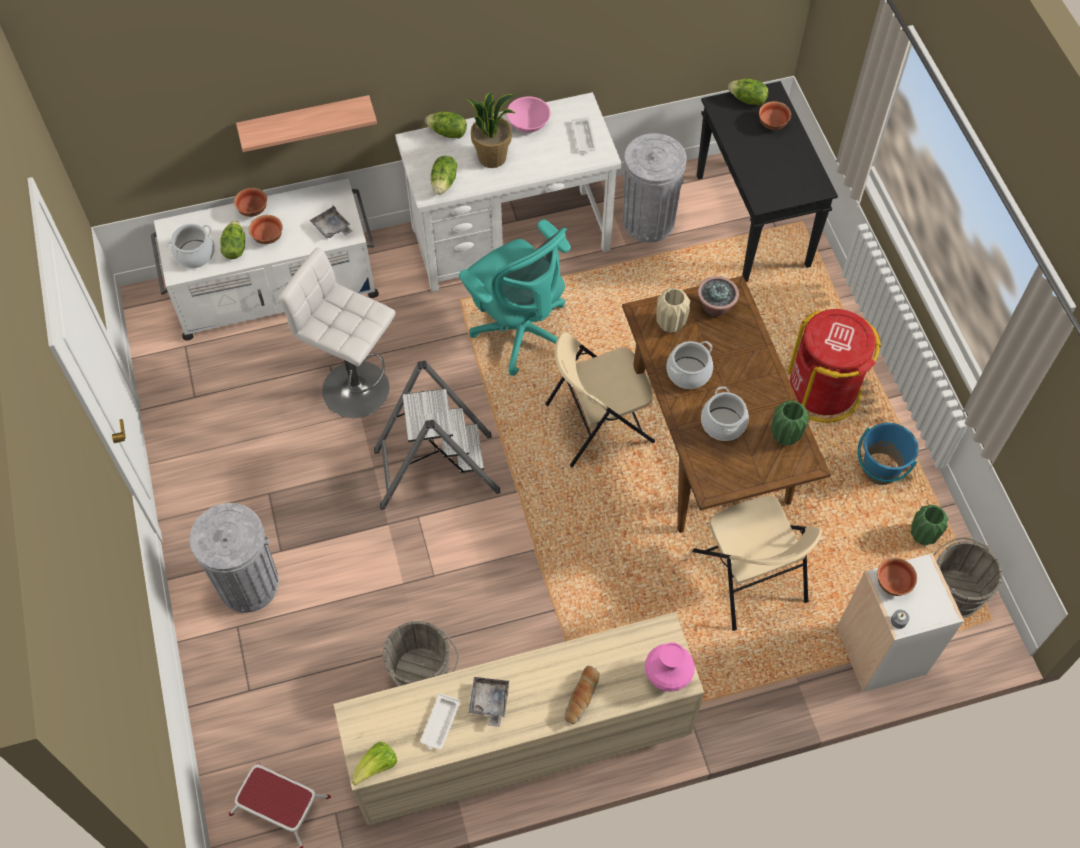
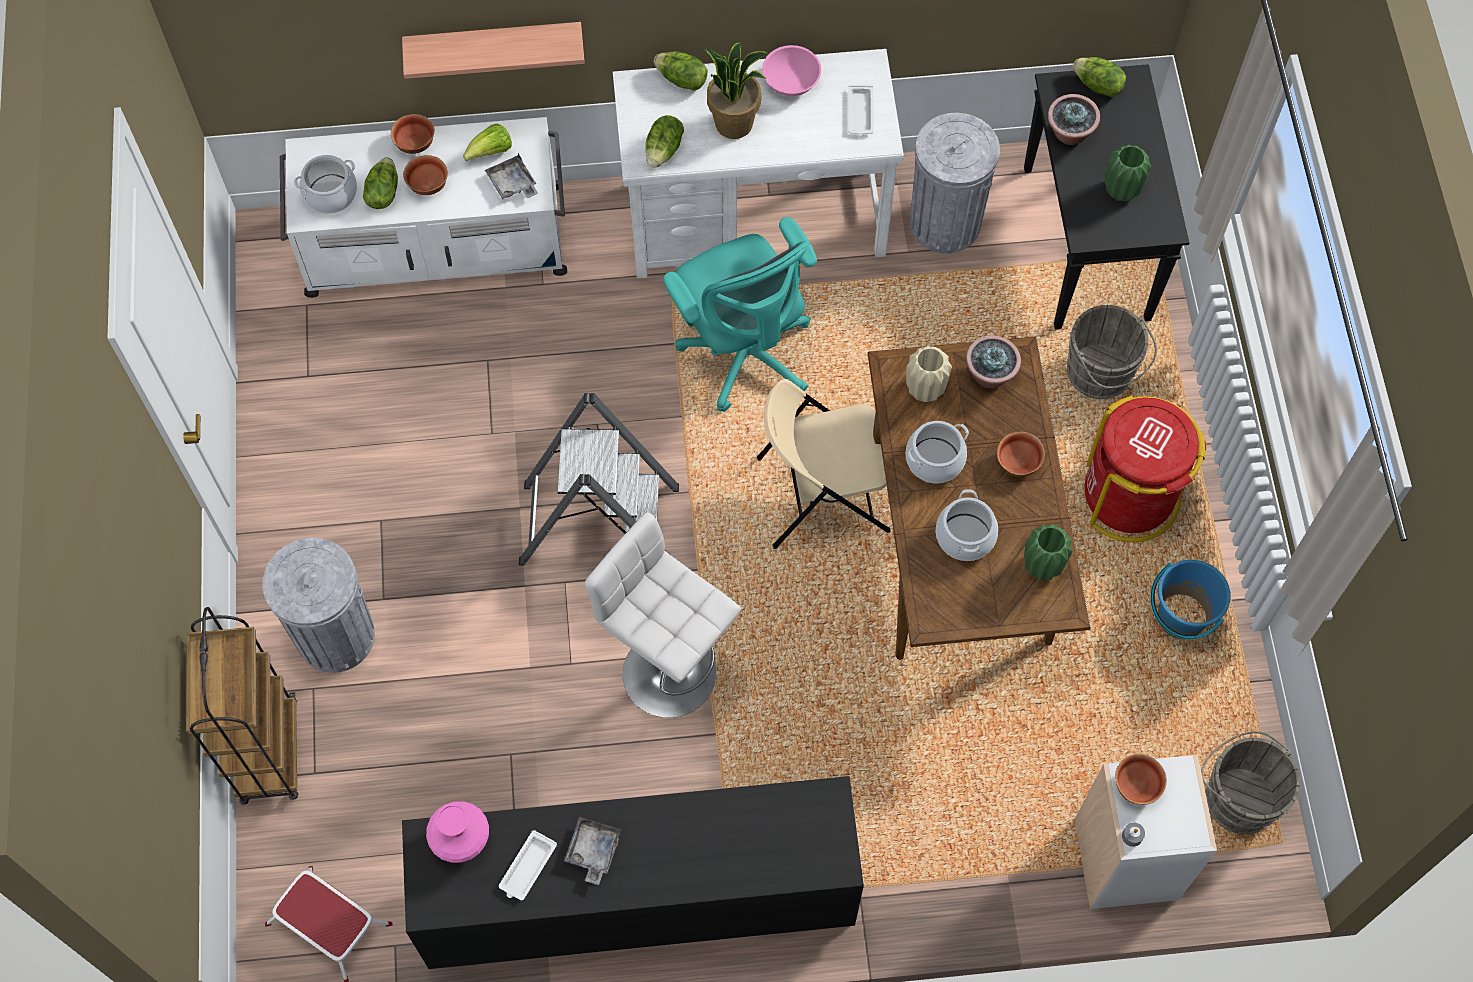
camera: 10 degrees right, 5 degrees up
(210, 681) = (269, 753): none -> brown cart
(355, 388) = (515, 397): white stool -> white stool (669, 672)
(377, 767) = (441, 908): lettuce -> lettuce (491, 152)
(423, 676) = (533, 791): grey bucket -> grey bucket (1101, 375)
(521, 747) = (639, 903): beige dresser -> black dresser
(582, 697) = (709, 865): bread -> none
(667, 676) = (821, 856): pink vase -> pink vase (460, 841)
(735, 135) = (1069, 134): none -> potted plant
(749, 576) = (976, 732): beige chair -> none
(773, 124) = (1124, 126): bowl -> bowl (1018, 463)
(922, 536) = (1216, 716): green vase -> green vase (1121, 191)

